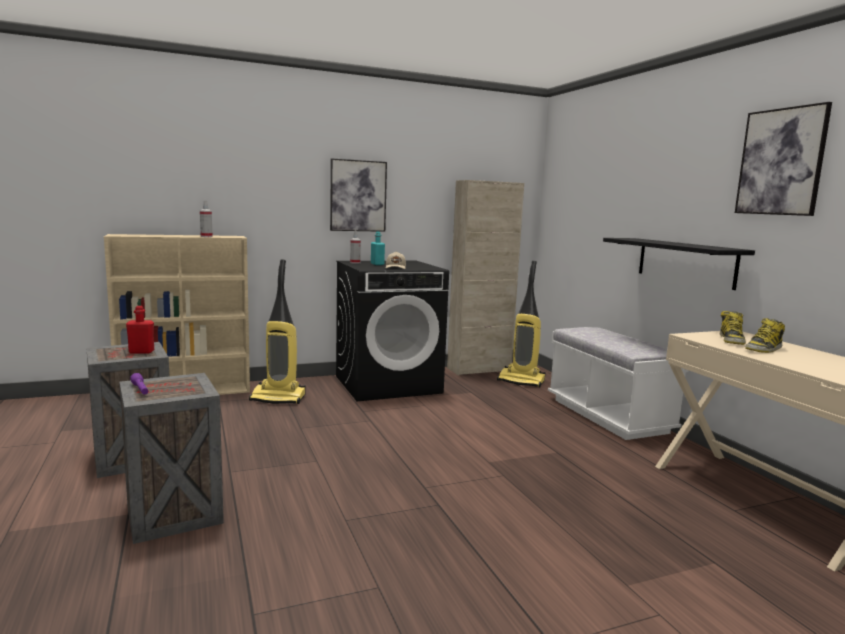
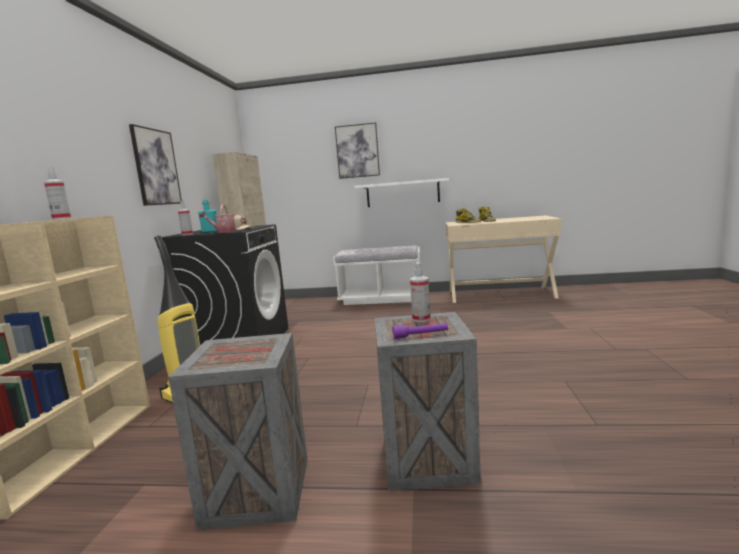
camera: 60 degrees left, 0 degrees up
(141, 352) = (250, 344): red bottle -> none
(193, 386) = (421, 319): none -> spray bottle
(368, 267) = (223, 231): none -> watering can
(522, 381) = (299, 306): vacuum cleaner -> none
(685, 262) = (402, 193): black shelf -> white shelf
(781, 162) = (452, 131): picture -> picture (357, 151)

